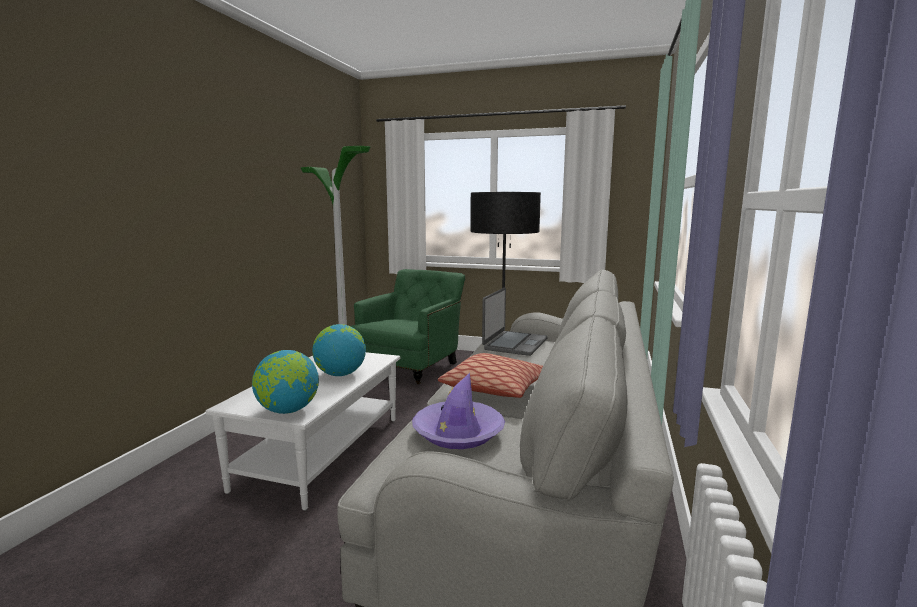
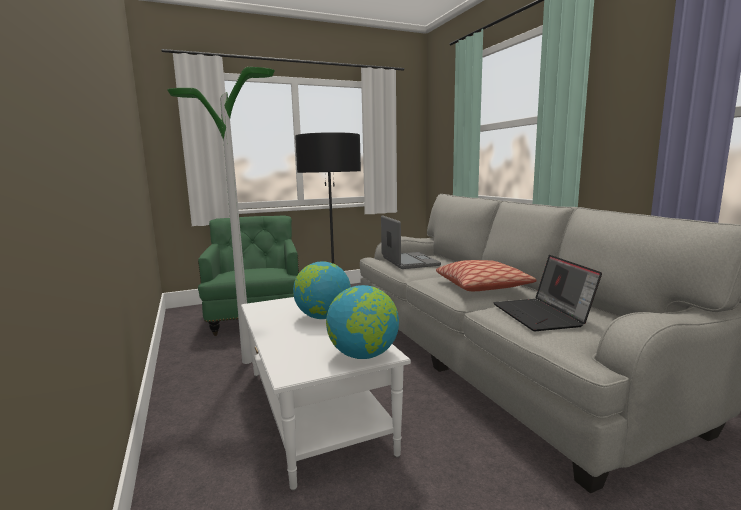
camera: 40 degrees left, 0 degrees up
(458, 432) = (542, 315): purple hat -> laptop

